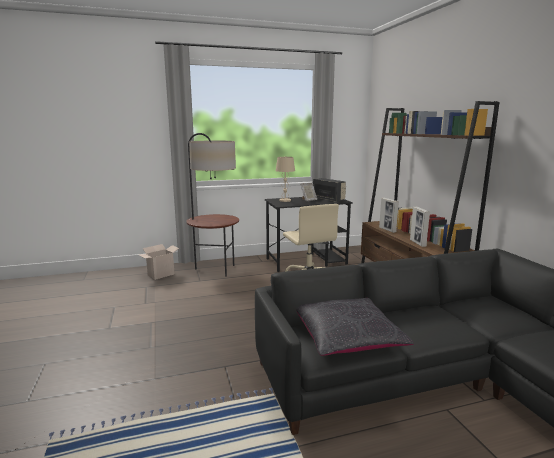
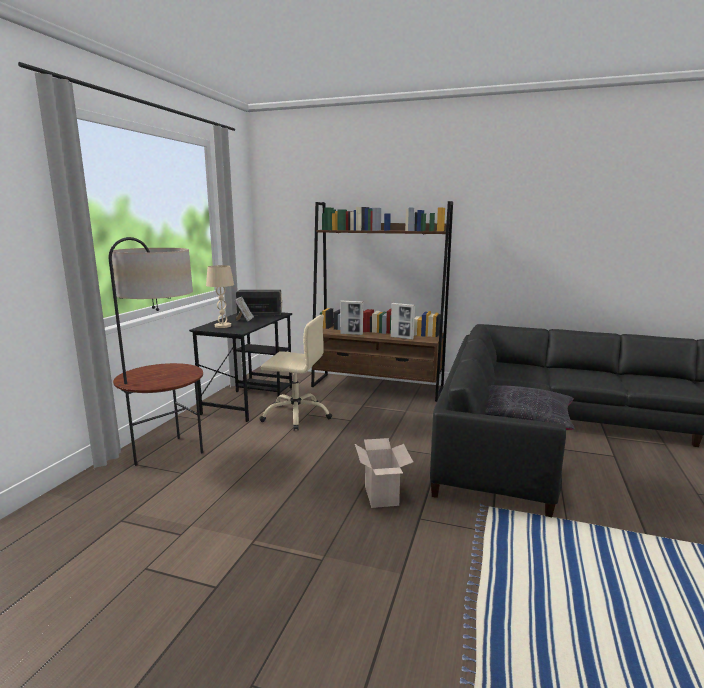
camera: 55 degrees left, 0 degrees up
(160, 275) = (100, 497): cardboard box -> cardboard box (383, 496)

